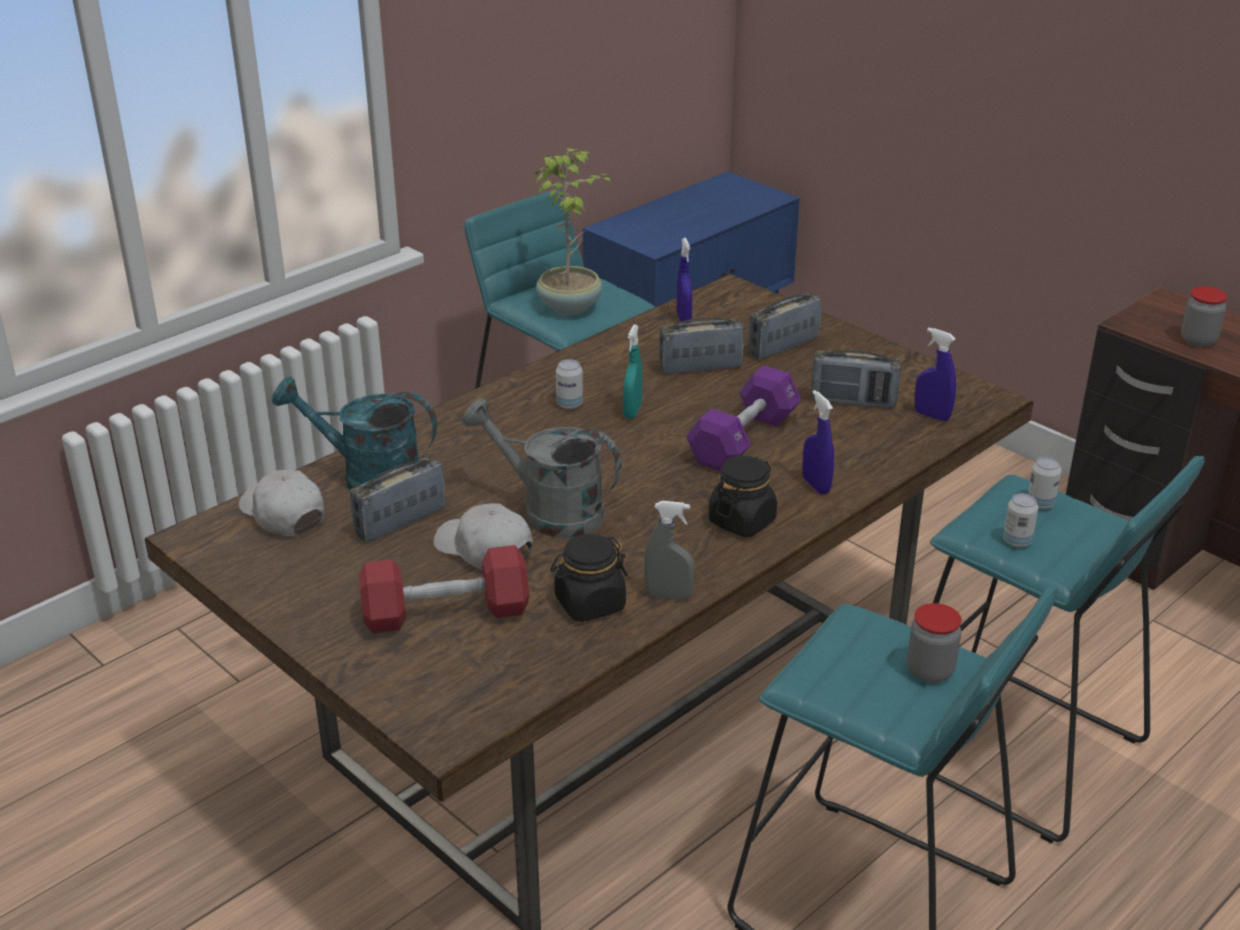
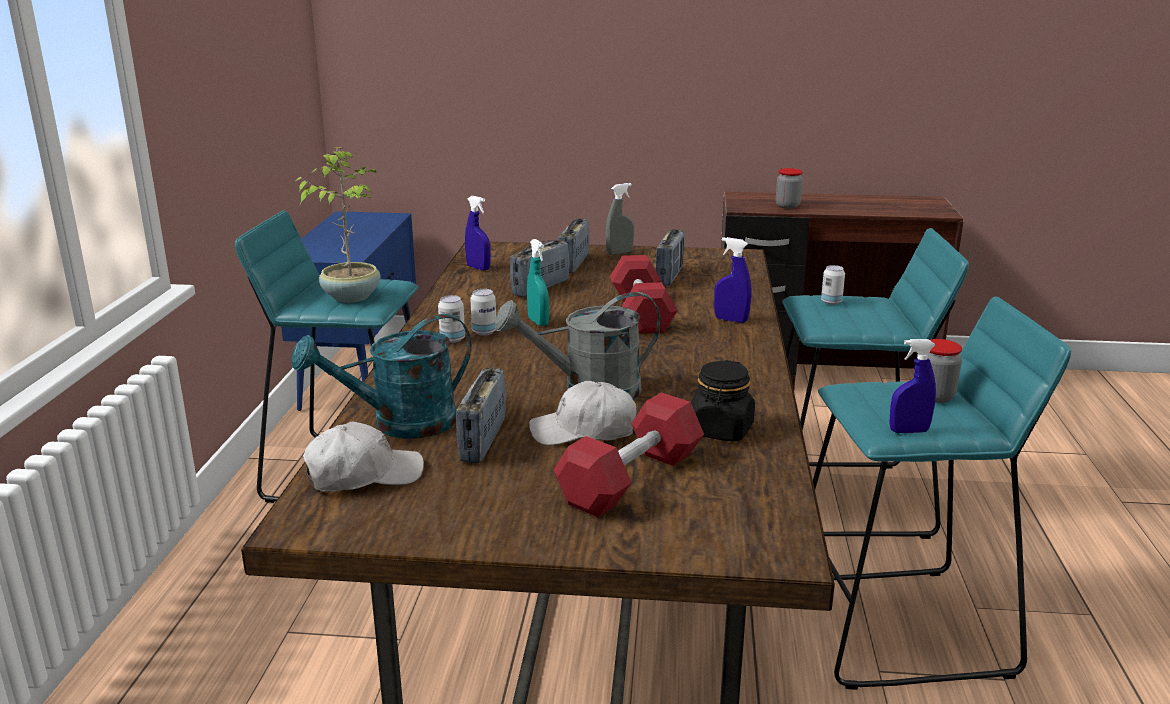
camera: 40 degrees left, 10 degrees down
(283, 514) = (363, 475): white cap -> white cap turned 150 degrees clockwise
(668, 596) = (761, 405): grey spray bottle -> grey spray bottle (619, 253)
(742, 521) = (724, 351): black jar -> none
(743, 439) = (641, 313): purple dumbbell -> red dumbbell
(853, 401) = (669, 276): radio -> radio turned 45 degrees counterclockwise
(932, 416) = (726, 270): blue spray bottle -> blue spray bottle (908, 431)
(1017, 541) = (854, 322): can -> can (452, 339)

